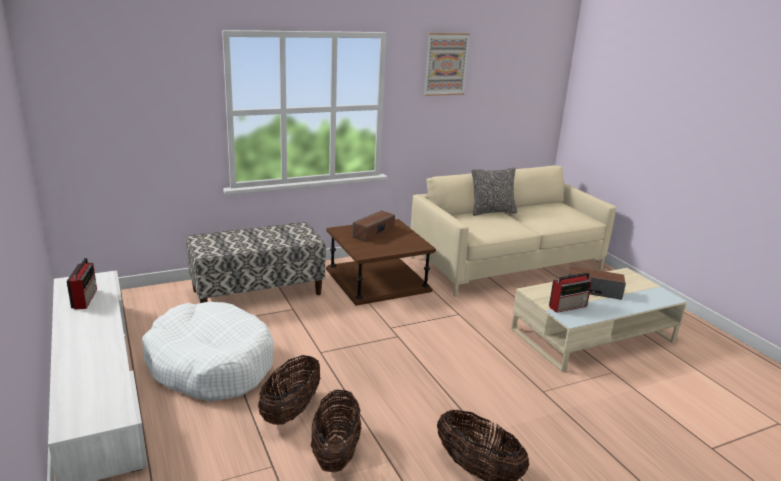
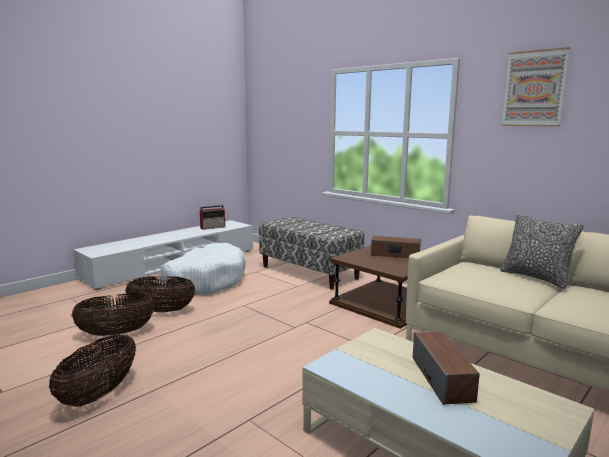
camera: 70 degrees right, 10 degrees down
(568, 306) = (364, 362): radio -> none

